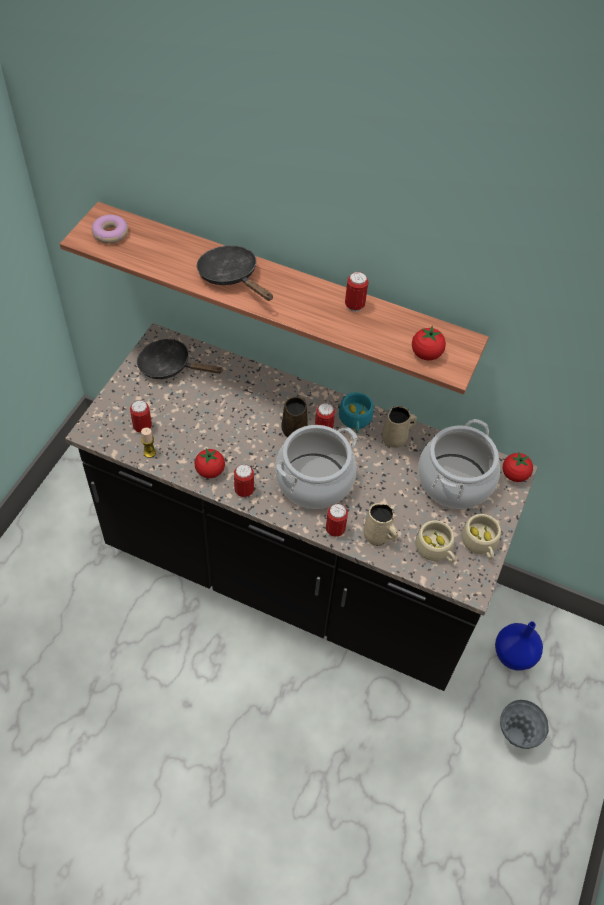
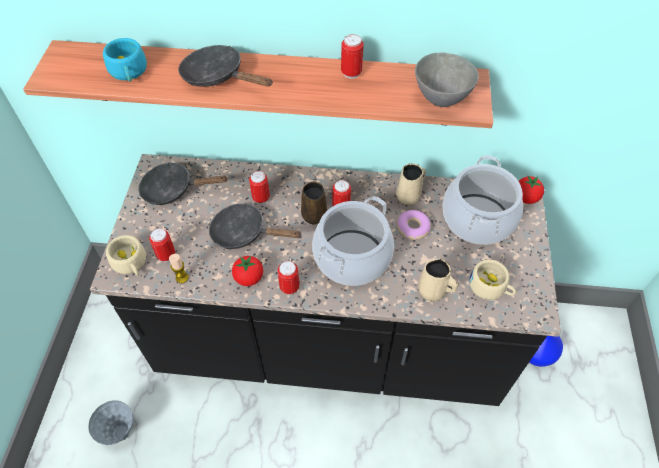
camera: 15 degrees left, 0 degrees up
(110, 233) = (76, 66): donut -> donut (412, 228)
(221, 428) = (244, 233): none -> black frying pan
(335, 530) = (391, 298): can -> can (261, 198)
(355, 421) = (366, 190): turquoise cup -> turquoise cup (129, 73)
(426, 354) = (440, 99): tomato -> grey bowl
(480, 544) = (526, 269): beige cup -> beige cup (131, 264)
(514, 736) = (565, 423): grey vase -> grey vase (121, 432)

